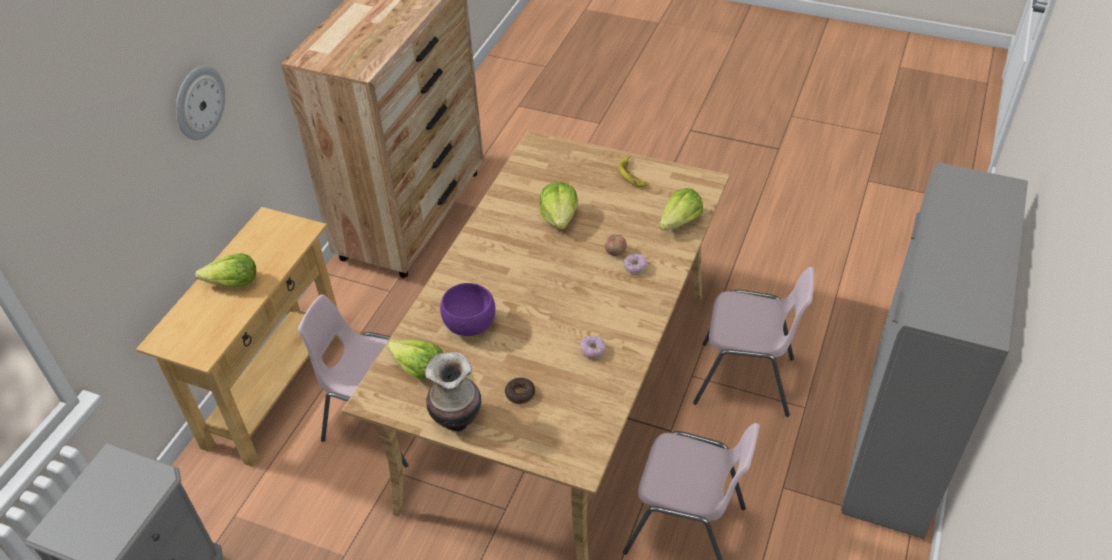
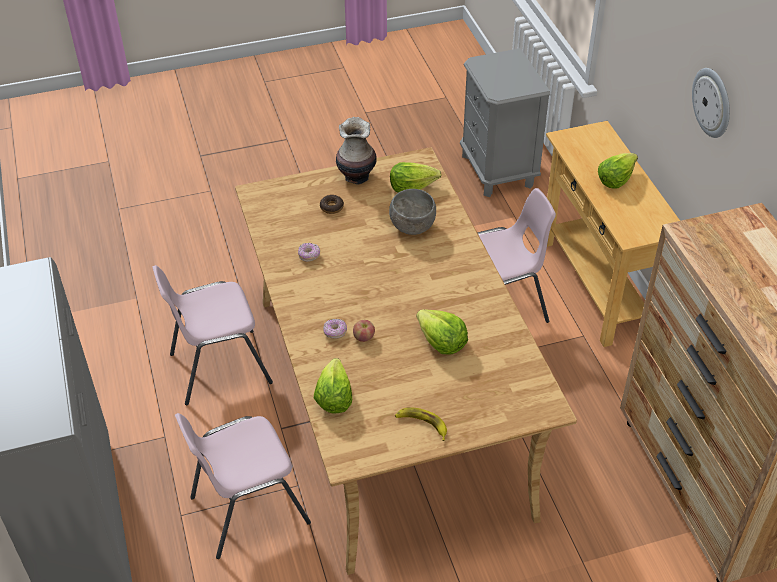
camera: 140 degrees right, 0 degrees up
(471, 326) = (411, 227): purple bowl -> grey bowl

